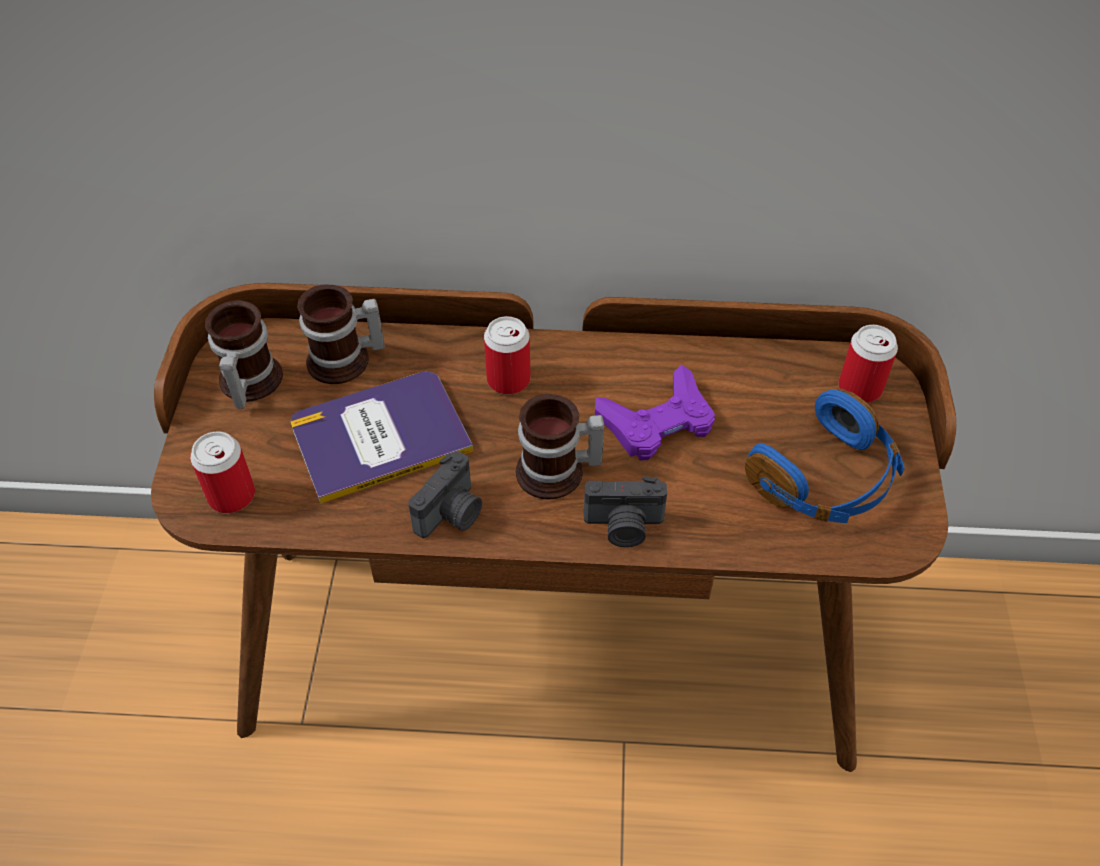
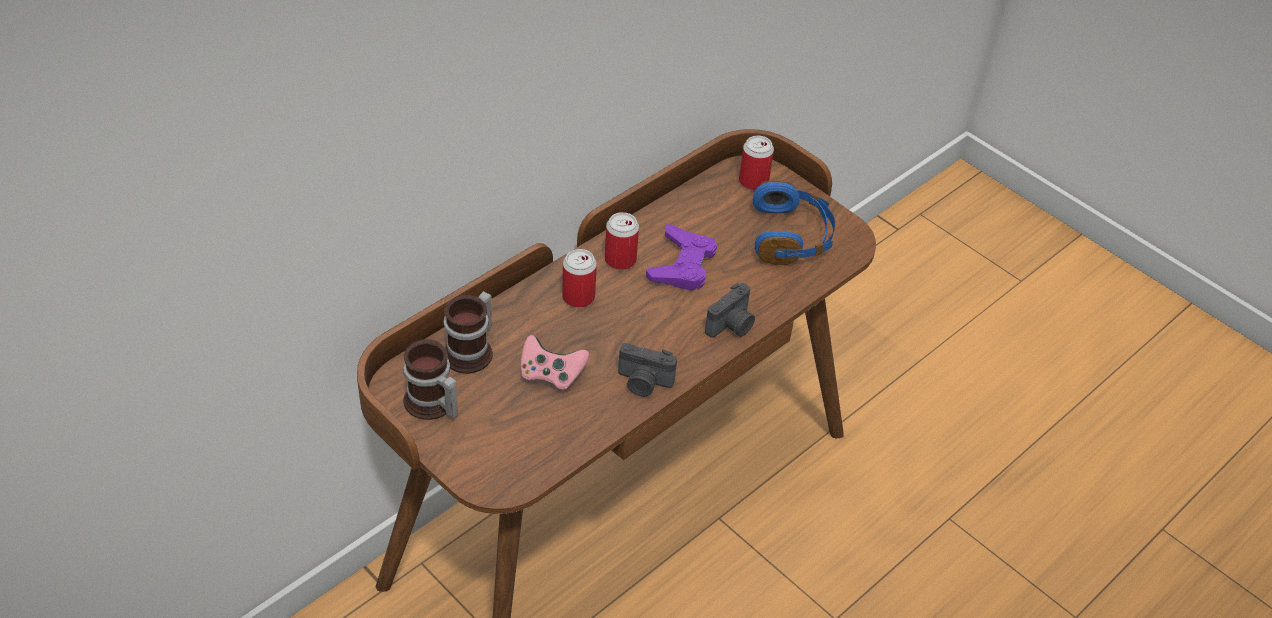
camera: 50 degrees left, 5 degrees down
(231, 495) = (514, 464): can -> can (620, 260)
(380, 436) = (551, 375): book -> pink game controller
(452, 514) = (643, 383): camera -> camera turned 120 degrees clockwise
(557, 474) = (668, 325): mug -> none

